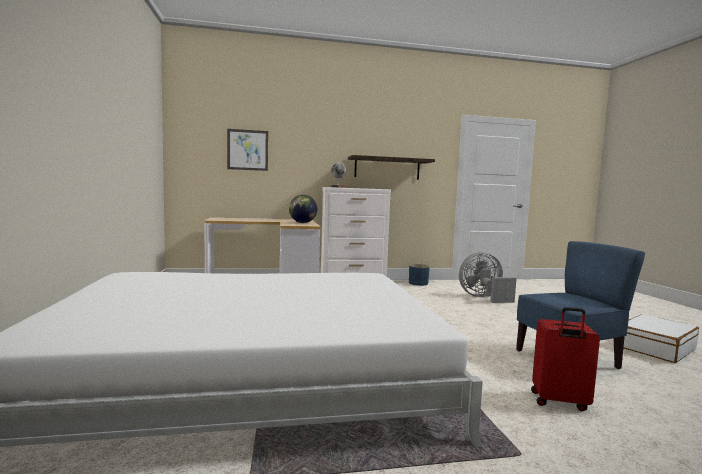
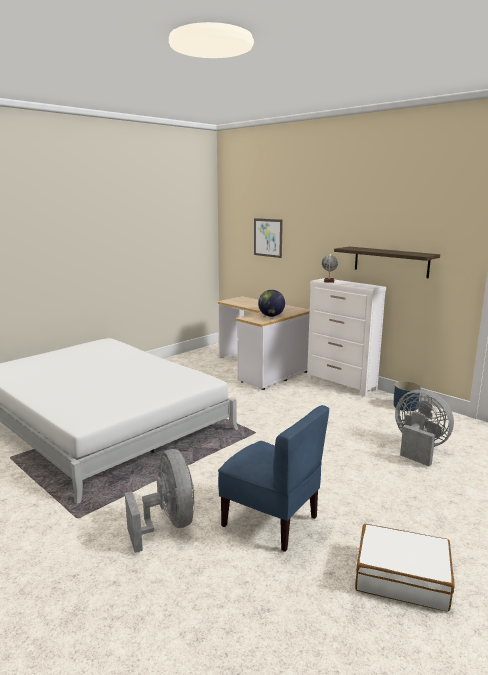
camera: 55 degrees right, 10 degrees up
(559, 402) = (168, 524): red suitcase -> grey fan

